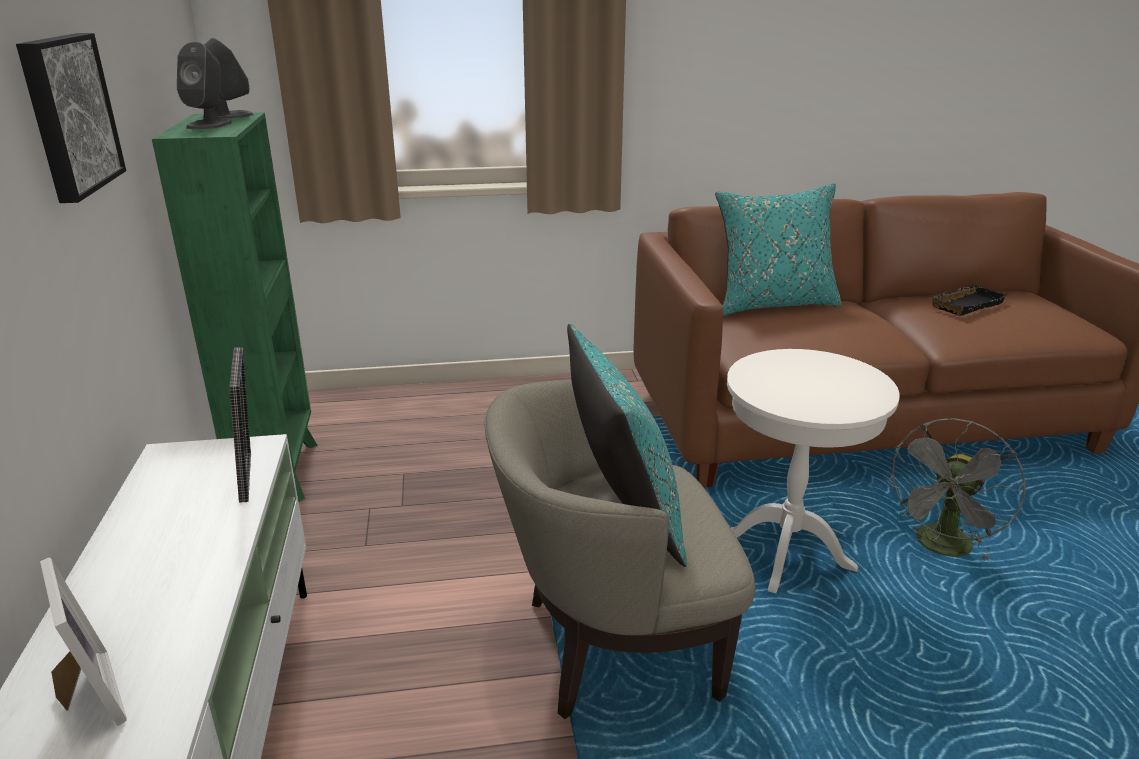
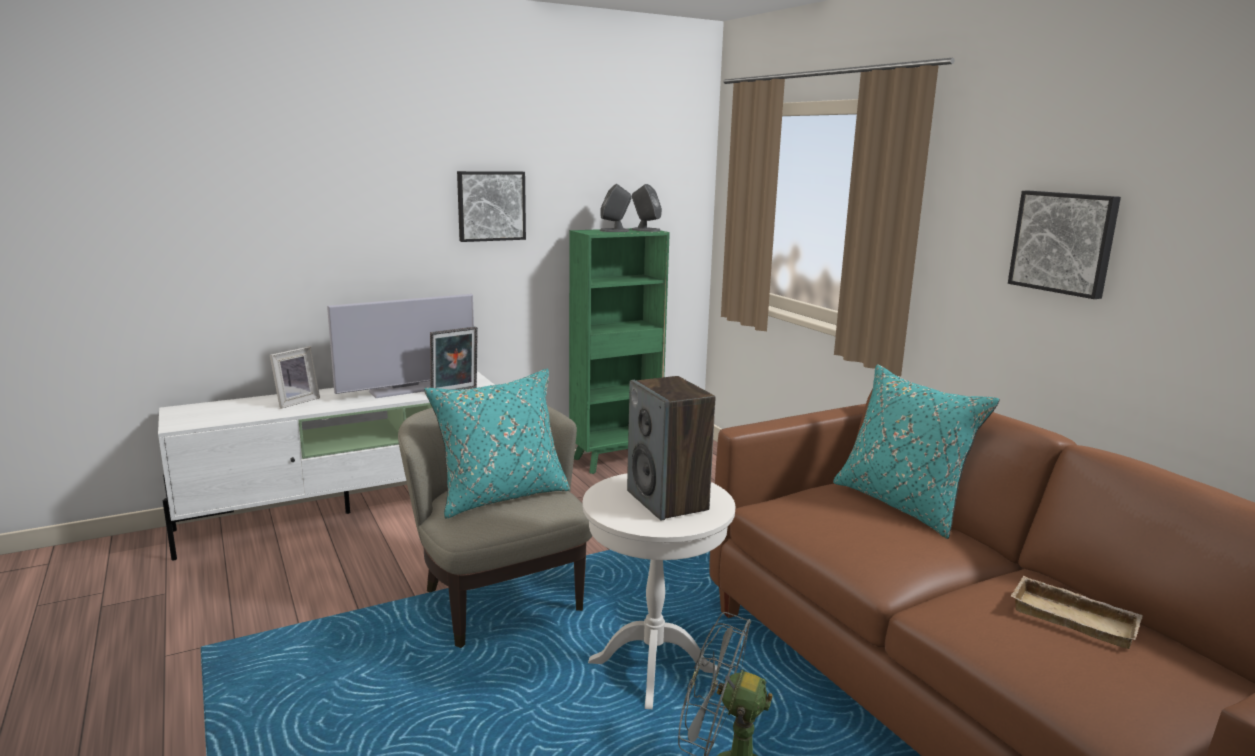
camera: 70 degrees right, 10 degrees down
(178, 528) = (406, 390): none -> television
(756, 48) = (1064, 242): none -> picture
(814, 377) = (668, 501): none -> speaker
(965, 304) = (1075, 618): black tray -> beige tray

